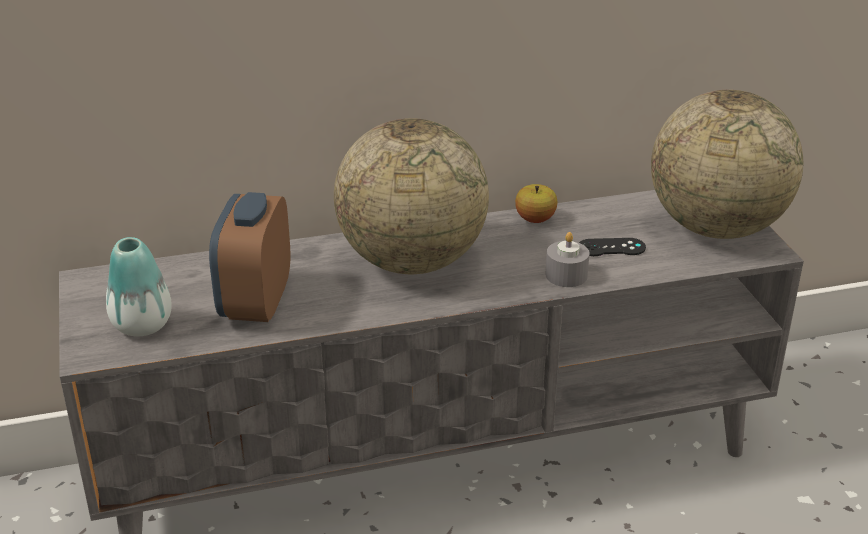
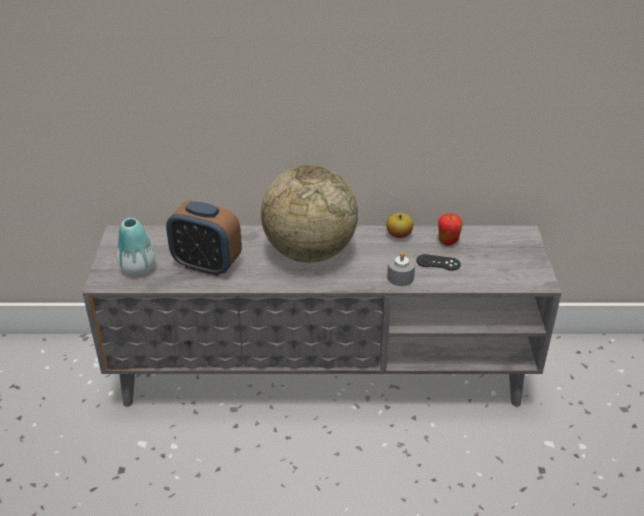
camera: 15 degrees right, 5 degrees up
(255, 303) = (207, 265): alarm clock -> alarm clock turned 90 degrees counterclockwise
(611, 218) = (448, 242): none -> apple
(716, 227) = (514, 259): globe -> none

